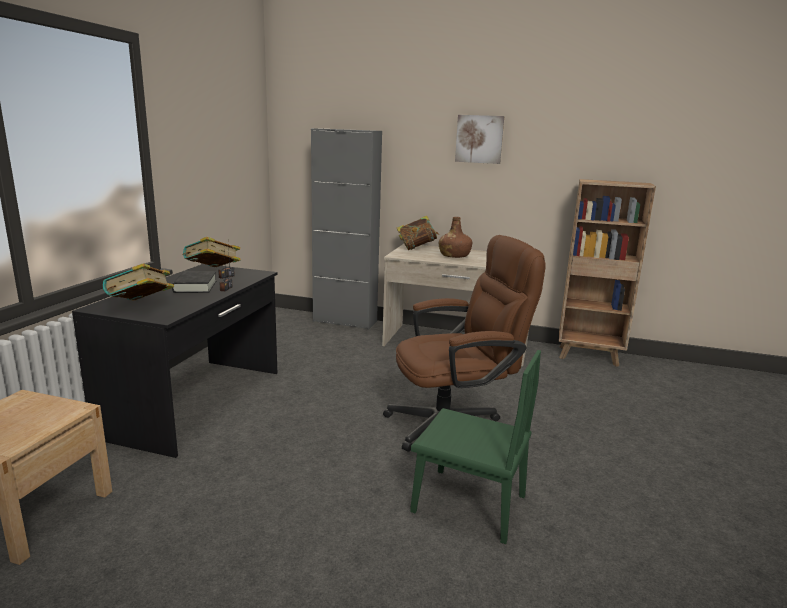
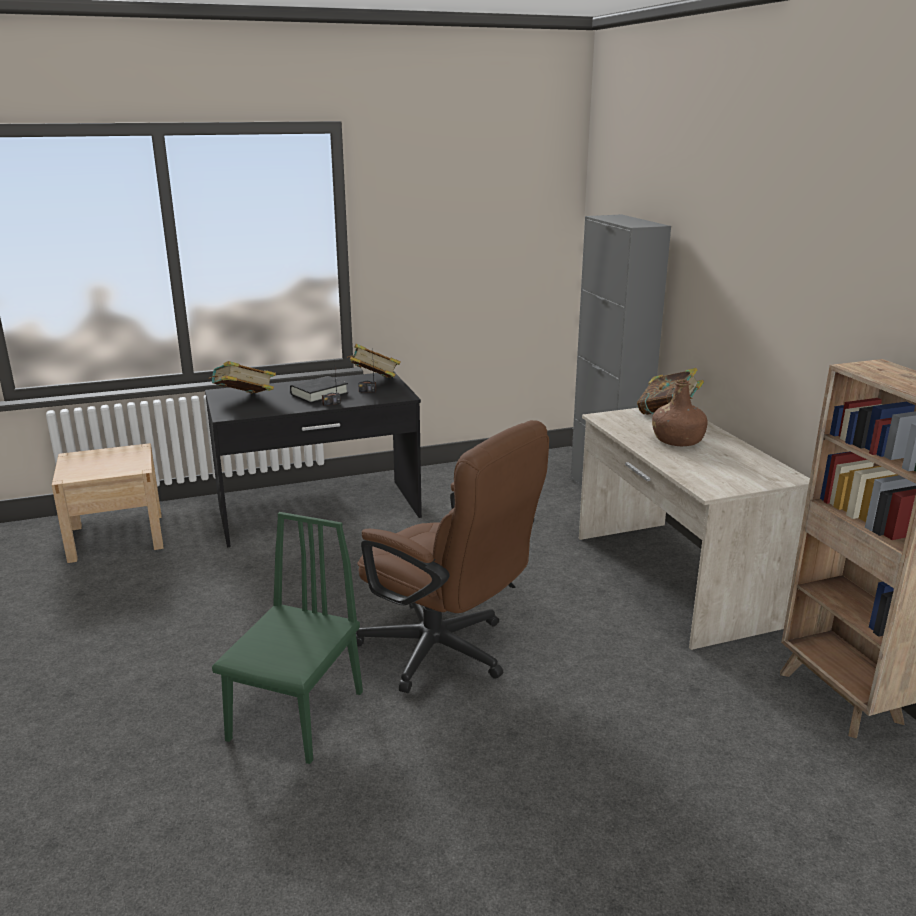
camera: 55 degrees right, 5 degrees up
(468, 504) = (296, 715): green chair -> green chair turned 150 degrees counterclockwise
(479, 139) = (770, 256): picture -> none

